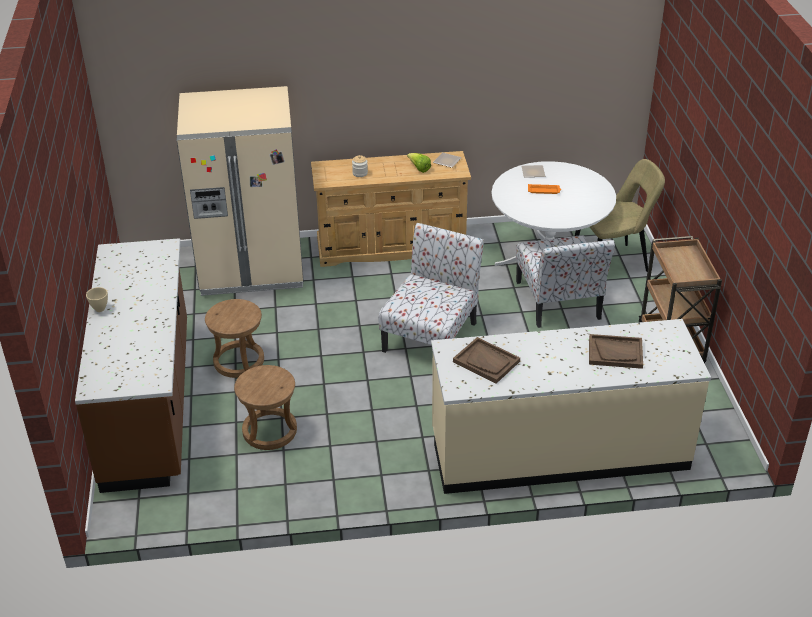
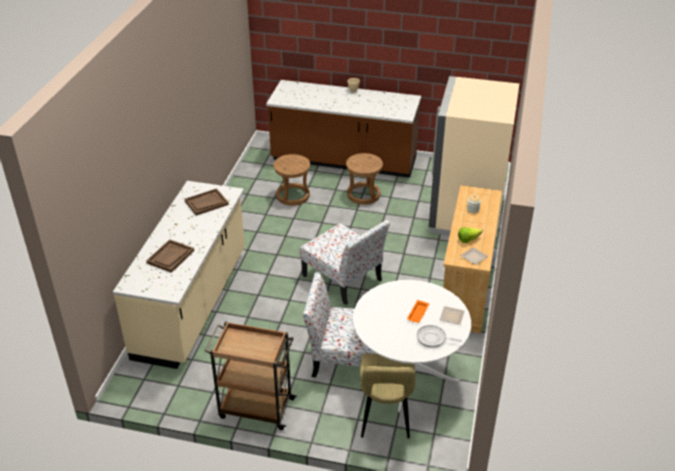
camera: 110 degrees right, 0 degrees up
(571, 177) = (433, 338): none -> frying pan

